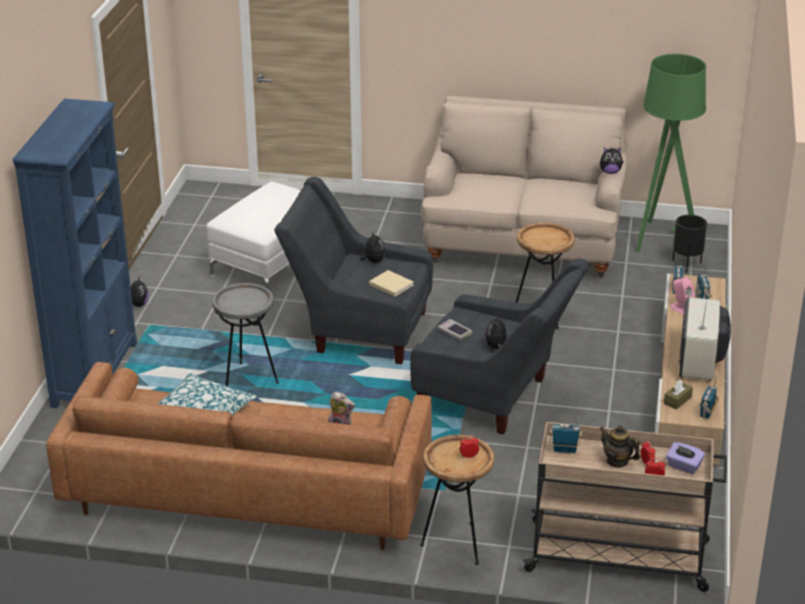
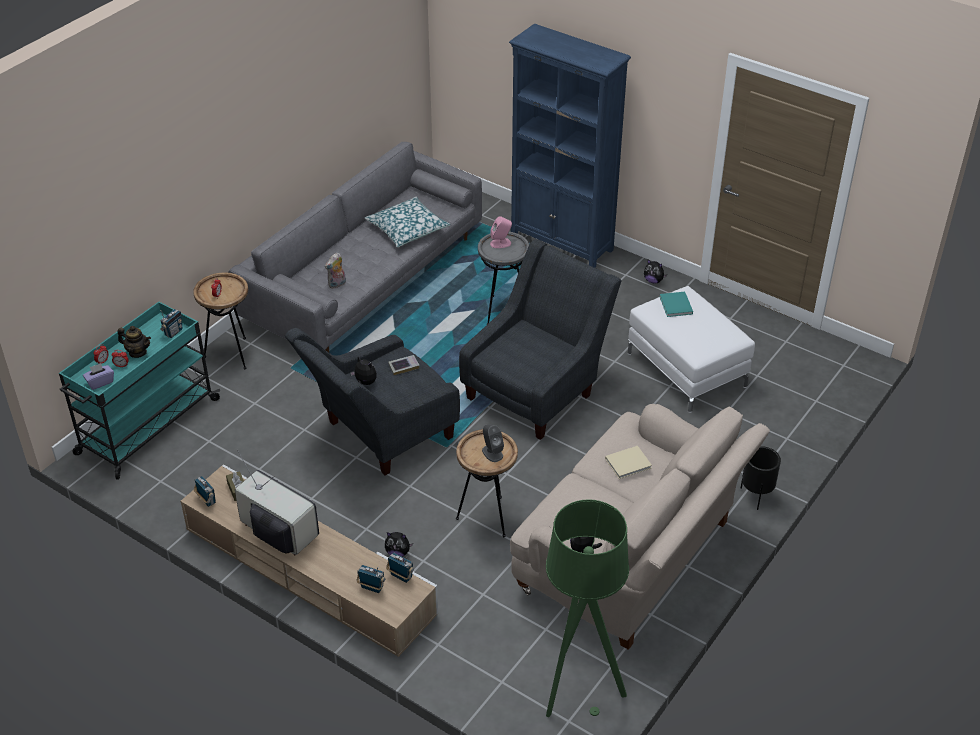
camera: 115 degrees right, 10 degrees up
(248, 492) = (365, 278): brown sofa -> grey sofa
(251, 217) = (676, 306): none -> turquoise book
(373, 261) = (552, 357): plush toy -> plush toy (398, 552)
(390, 284) = (505, 354): beige book -> beige book (629, 463)
(544, 235) = (492, 453): none -> grey speaker
(617, 461) = (137, 352): teapot -> teapot turned 45 degrees clockwise
(620, 557) = (146, 427): beige cart -> turquoise cart
(681, 308) = (367, 563): pink speaker -> pink speaker (501, 243)
(686, 265) = (509, 681): black planter -> black planter (756, 497)

